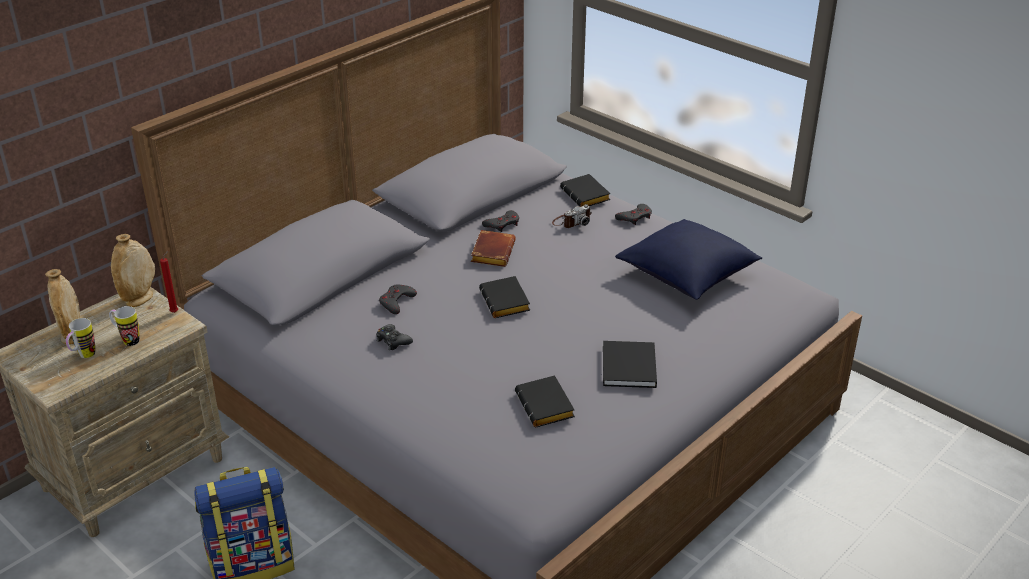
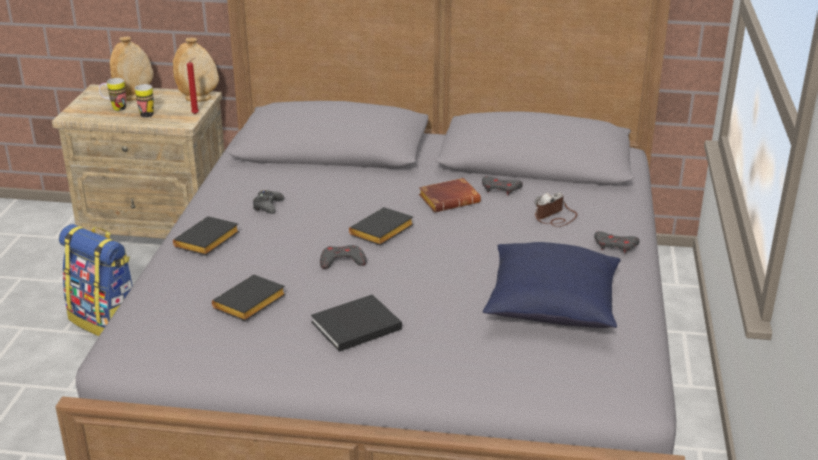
camera: 55 degrees right, 5 degrees down
(396, 302) = (322, 188): grey game controller -> grey game controller (342, 261)
(572, 221) = (555, 217): camera -> camera turned 120 degrees clockwise
(587, 196) = (613, 210): black book -> black book (207, 242)

